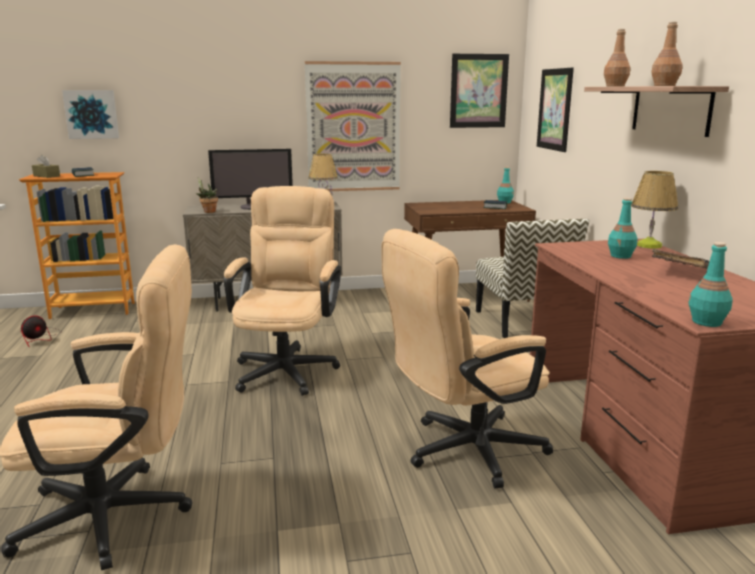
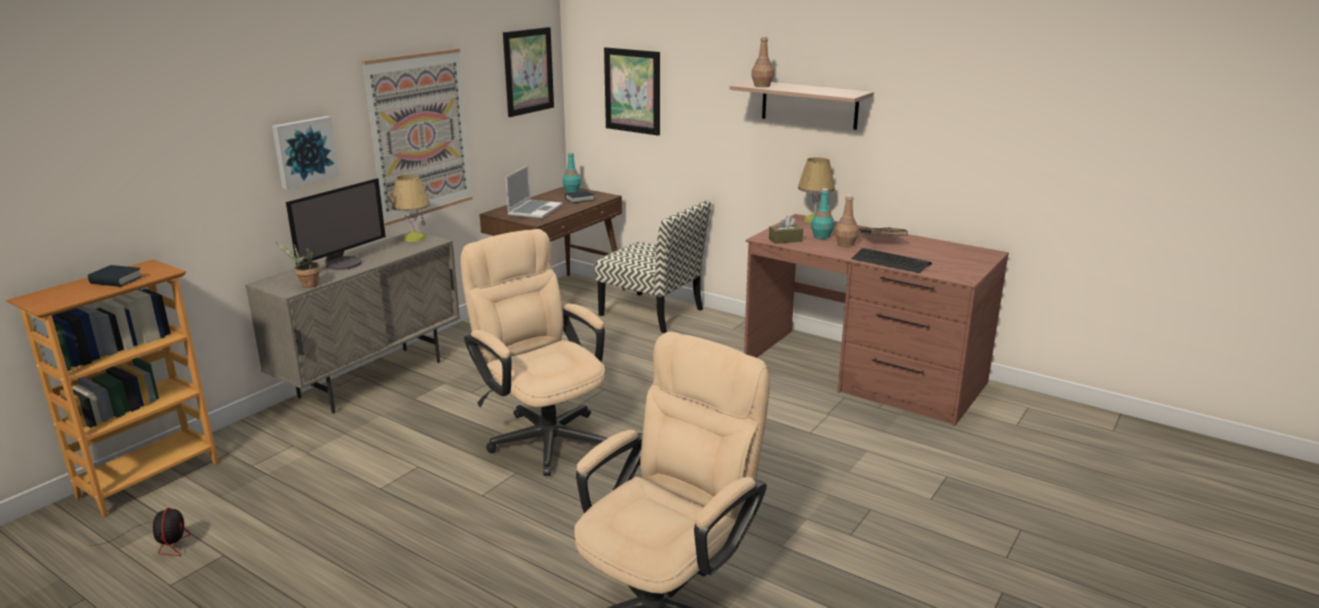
camera: 45 degrees left, 5 degrees up
(46, 176) = (60, 297): brown tissue box -> brown tissue box (785, 240)
(92, 114) = (89, 182): picture -> picture (304, 151)
(445, 207) = (534, 210): none -> laptop
(463, 451) = (791, 434): beige office chair -> none
(642, 288) = (890, 262): none -> keyboard
(664, 85) = (822, 91): brown bottle -> brown bottle (845, 244)
(707, 322) = (965, 277): turquoise bottle -> none

